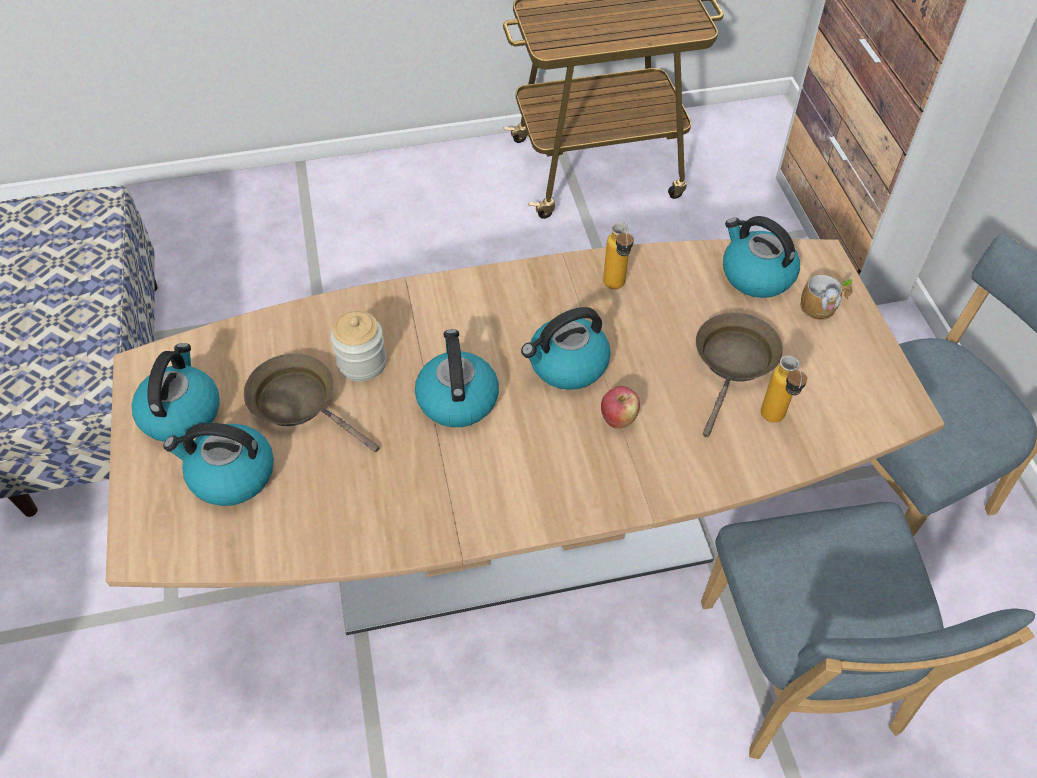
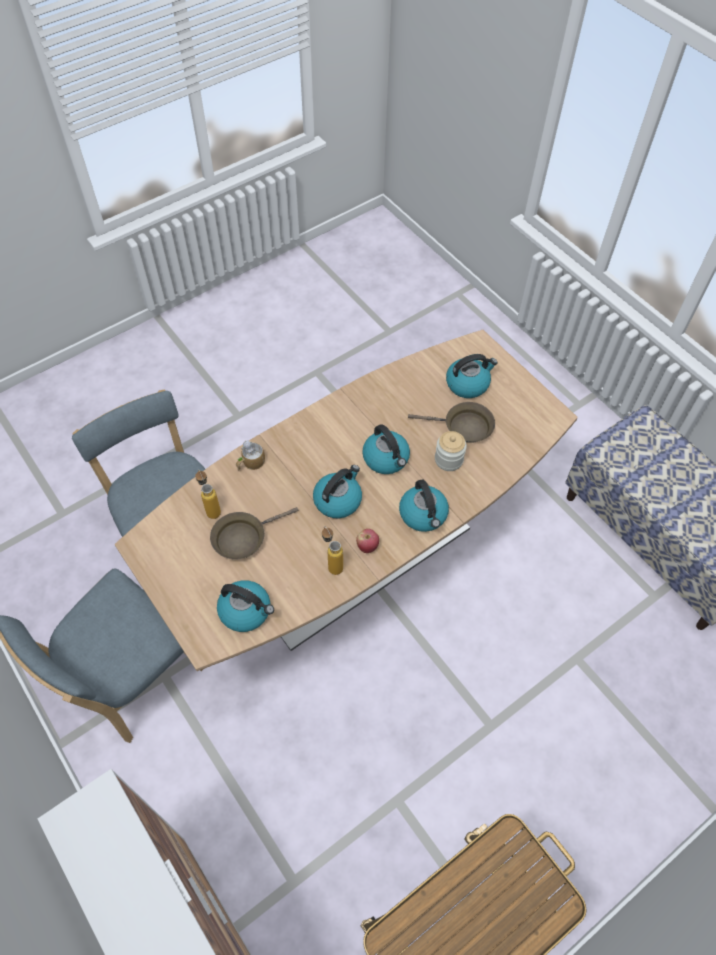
camera: 155 degrees right, 5 degrees up
(181, 413) = (516, 401): kettle -> kettle (423, 514)
(618, 419) = (296, 479): apple -> apple (367, 546)
(734, 363) = (243, 537): brown frying pan -> brown frying pan turned 60 degrees clockwise
(824, 306) = (196, 602): mug -> mug (250, 463)

